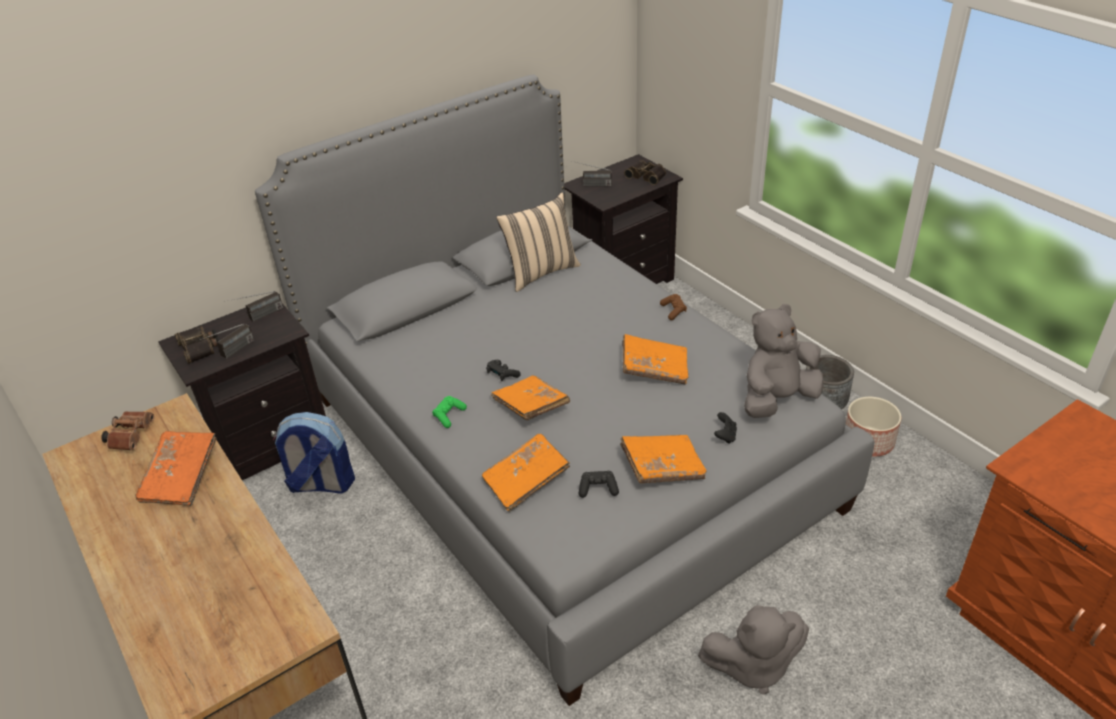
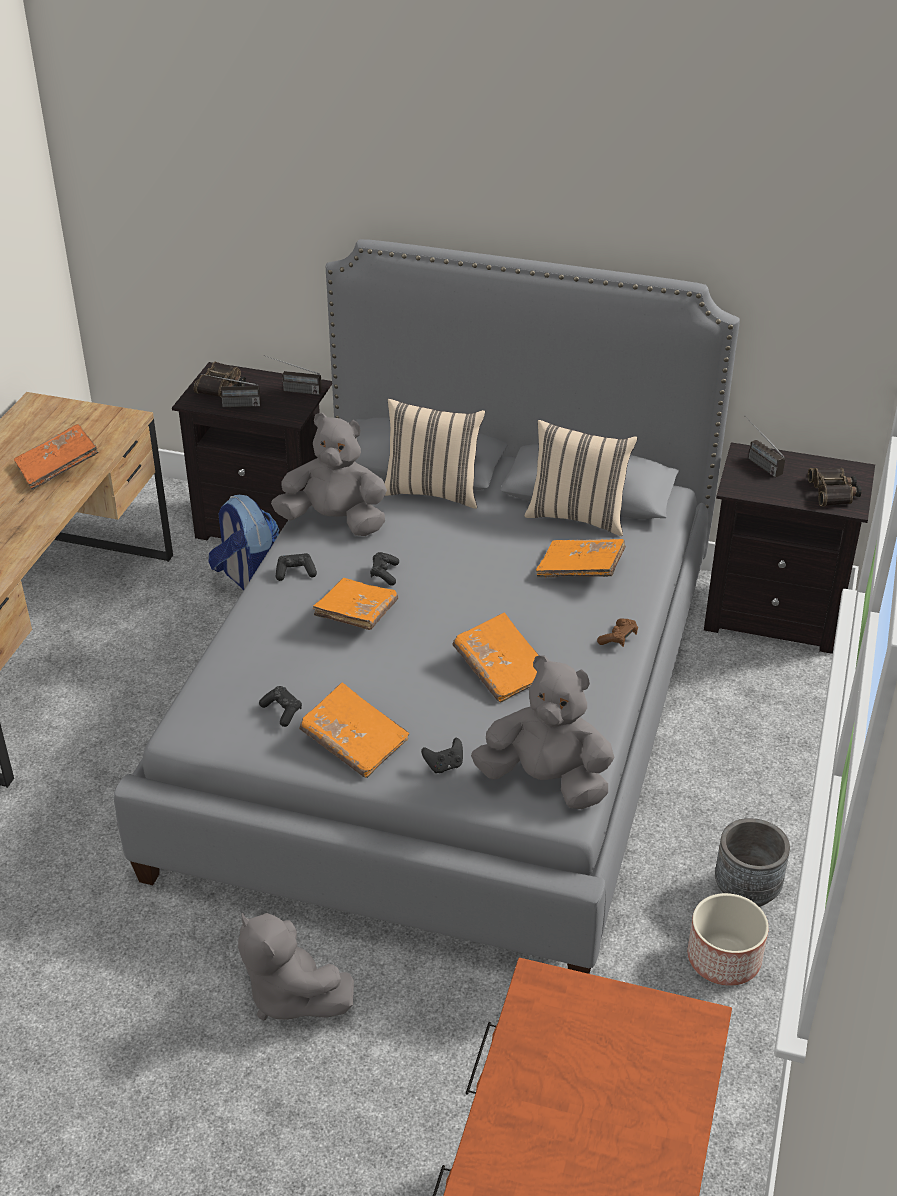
camera: 50 degrees right, 0 degrees up
(132, 436) = (81, 418): brown binoculars -> none
(415, 372) = (335, 521): none -> grey plush toy
(440, 315) = (432, 491): none -> beige pillow
(449, 416) = (295, 572): green game controller -> black game controller
(526, 481) = (253, 662): orange book -> orange book (580, 570)

